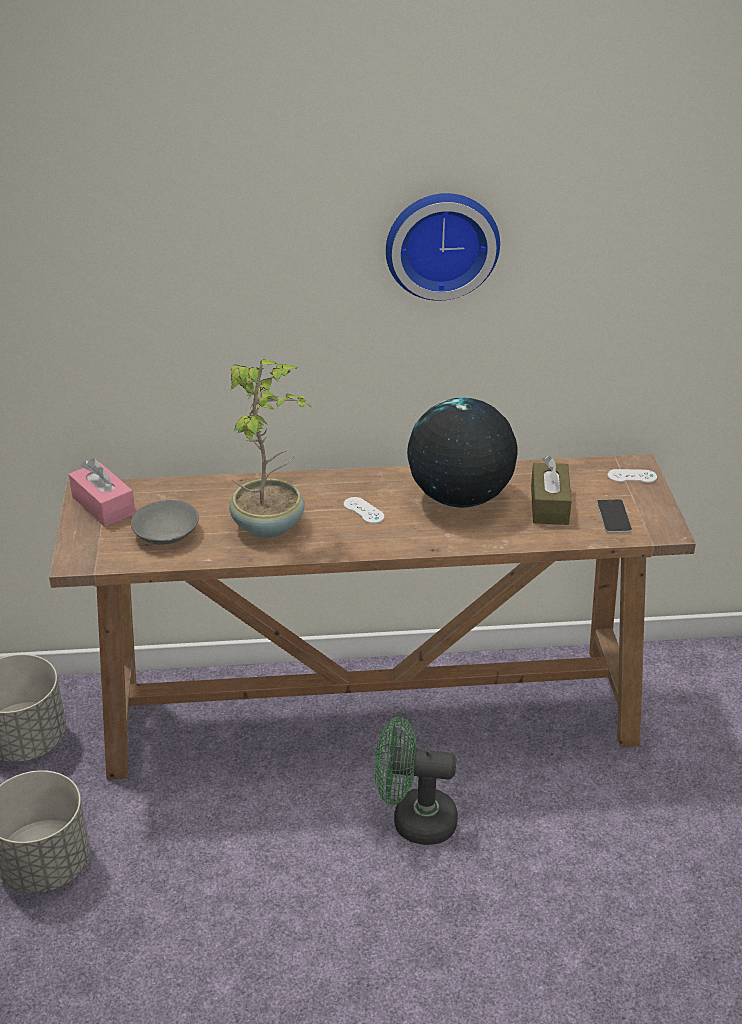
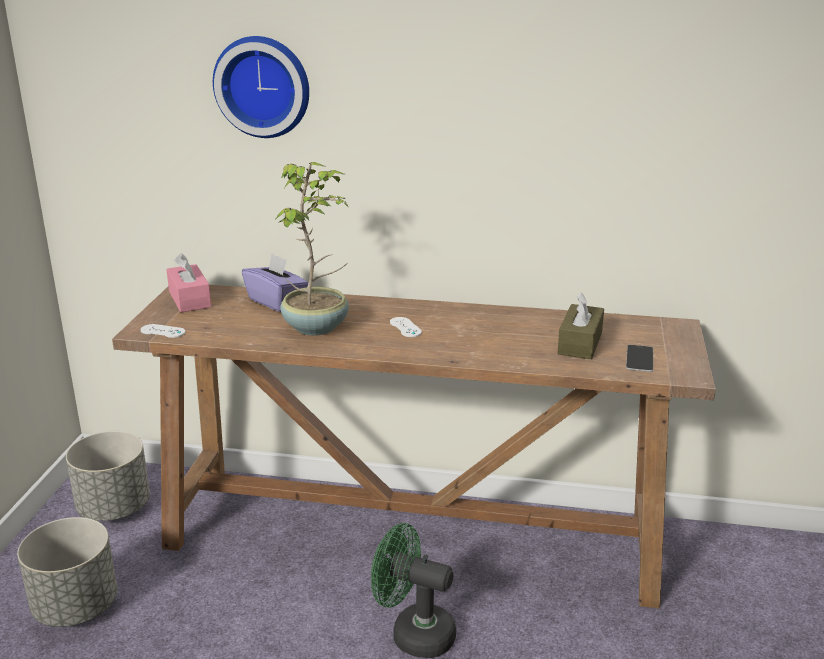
camera: 15 degrees right, 10 degrees down
(165, 534) = (226, 322): grey bowl -> none
(205, 495) = (276, 302): none -> purple tissue box
(441, 243) = (498, 86): wall clock -> wall clock (263, 86)
(459, 498) = (497, 329): globe -> none
(632, 476) = (670, 332): white game controller -> white game controller (162, 331)

